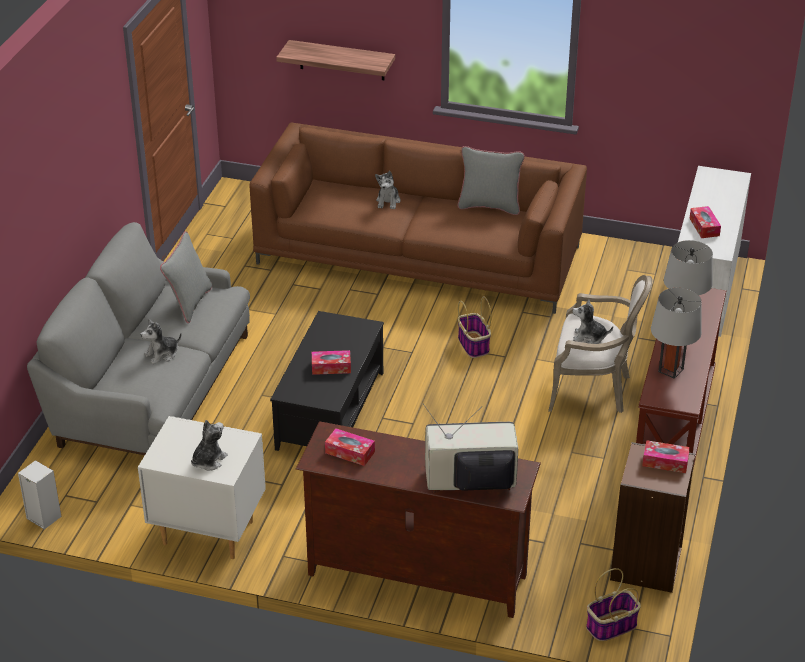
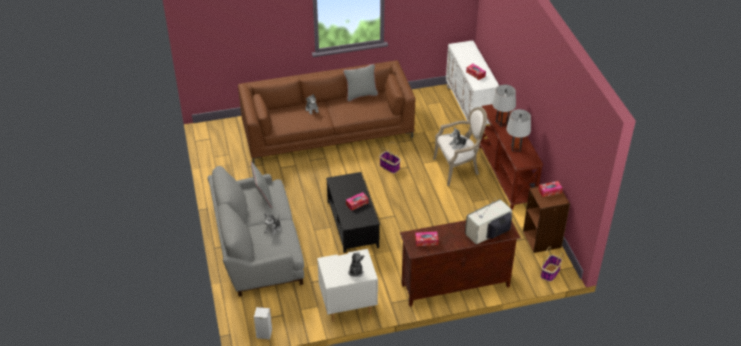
camera: 30 degrees left, 5 degrees up
(342, 60) = (259, 43): shelf -> none

